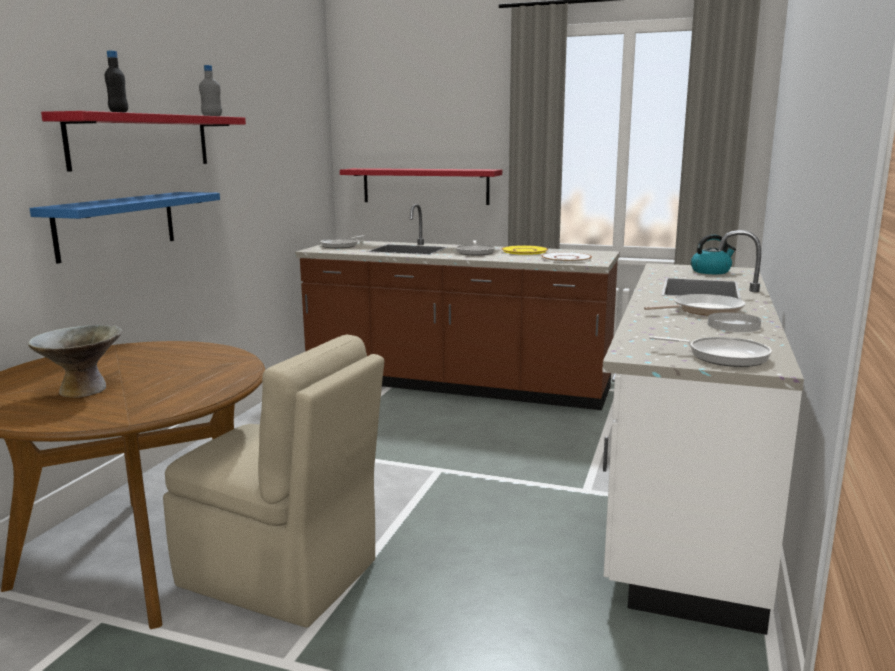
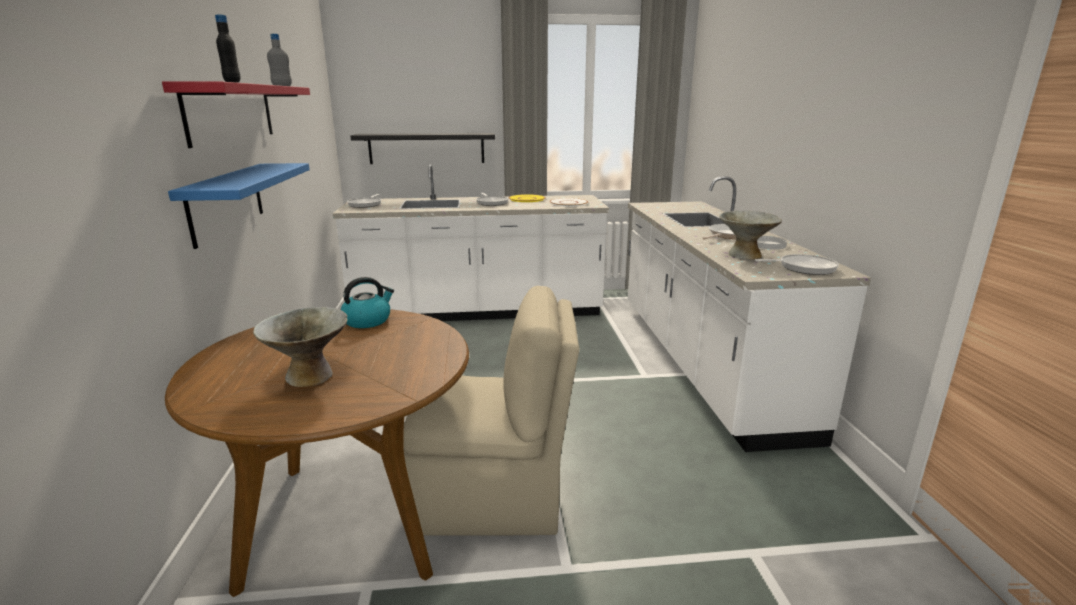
camera: 25 degrees left, 5 degrees up
(425, 186) = (426, 148): red shelf -> black shelf
(456, 385) = (478, 312): brown counter -> white counter
(671, 333) = (744, 255): none -> grey bowl
(711, 271) = (680, 206): kettle -> kettle (367, 320)

